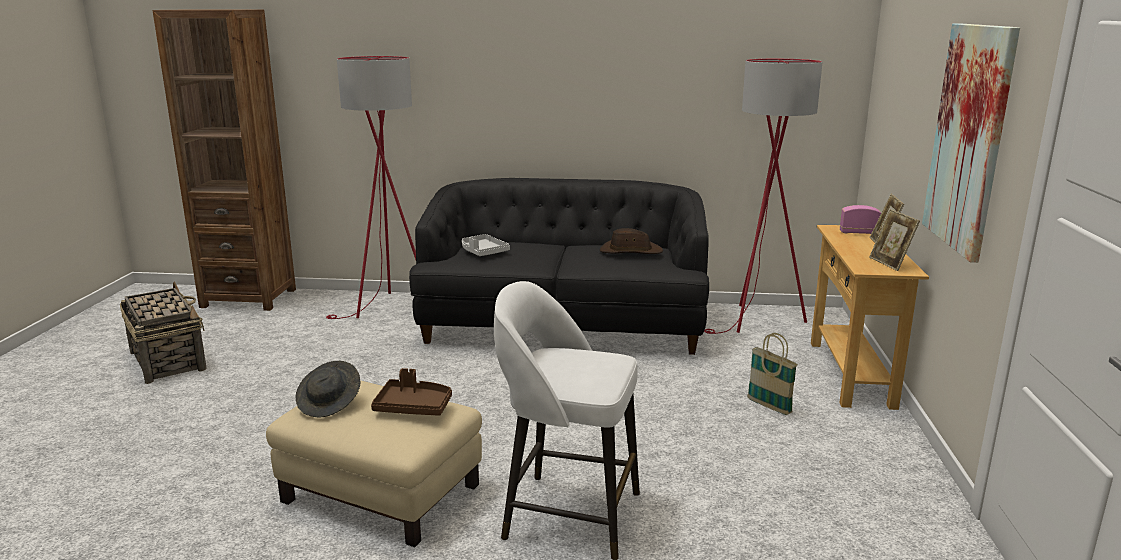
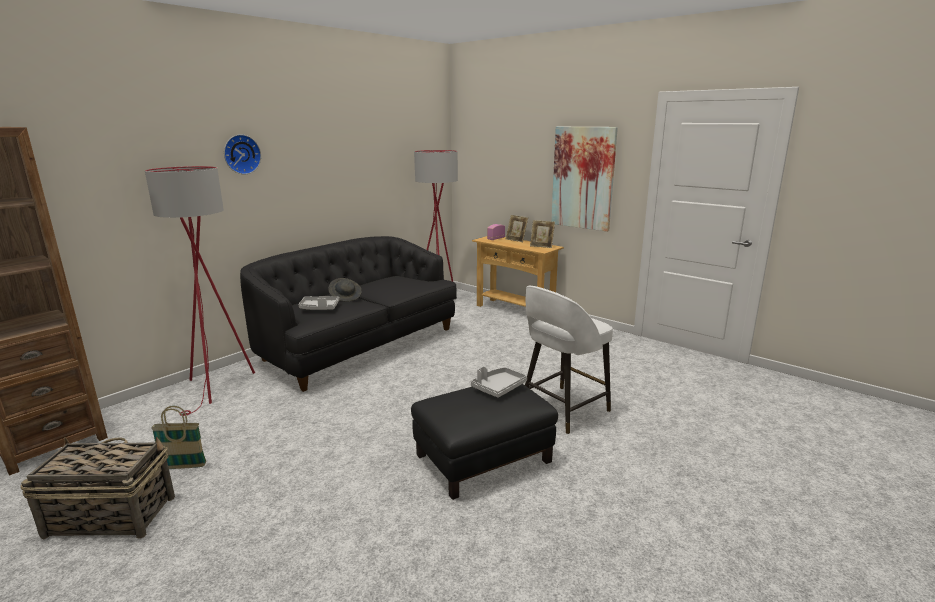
camera: 55 degrees left, 0 degrees up
(330, 403) = (461, 411): grey hat -> grey hat (346, 297)
(382, 492) = (483, 458): beige ottoman -> black ottoman
(413, 407) = (498, 388): brown tray -> grey tray
(478, 47) = (241, 154): none -> wall clock
(630, 251) = (396, 280): brown hat -> none
(769, 406) = (521, 334): basket -> basket (183, 466)

